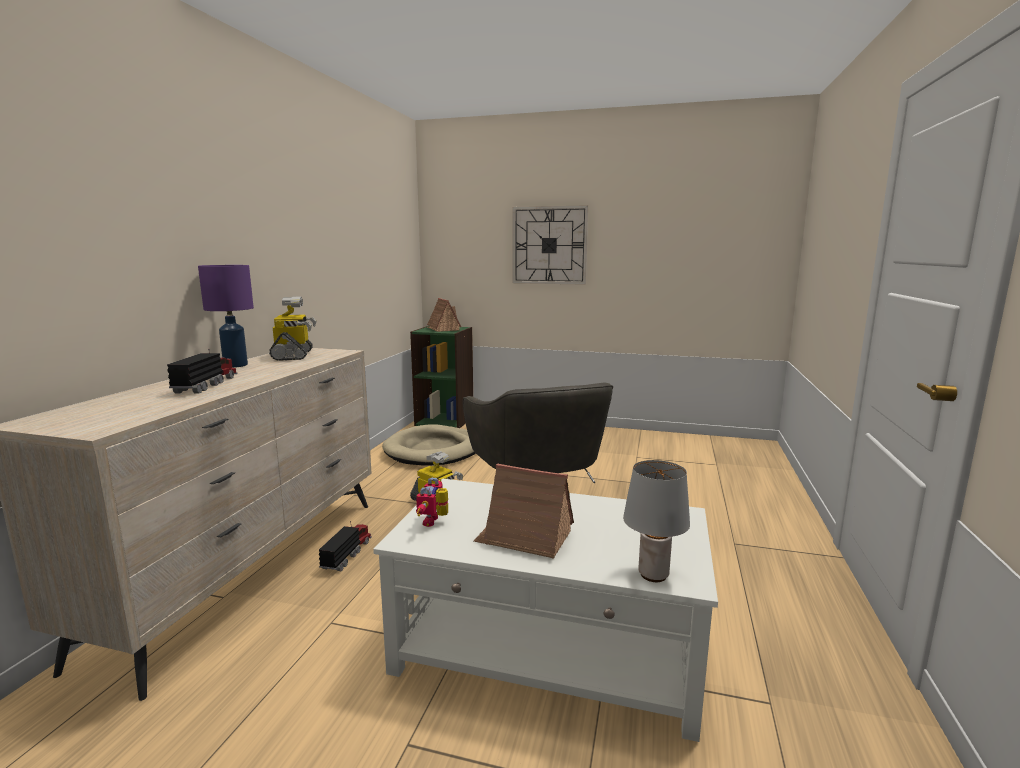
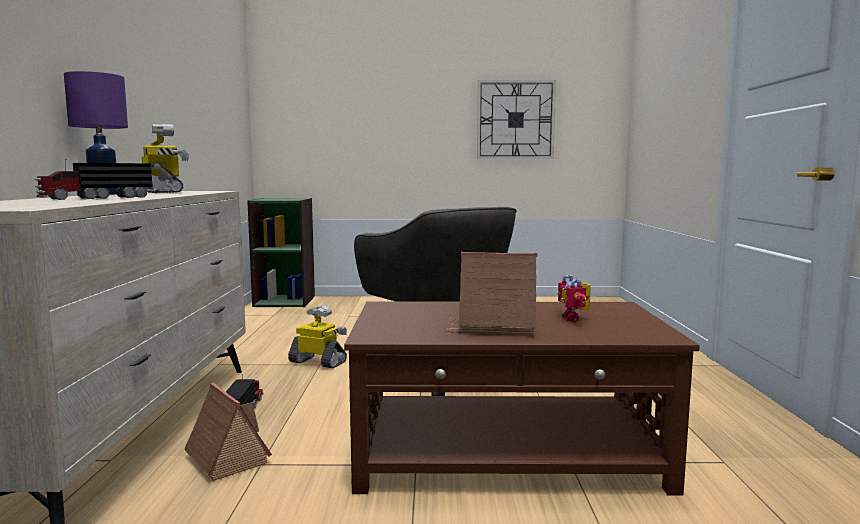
camera: 15 degrees left, 5 degrees down
(207, 384) = (96, 198): toy truck -> toy truck turned 120 degrees counterclockwise
(434, 450) = (288, 324): beige dog bed -> none
(435, 521) = (390, 324): toy robot -> toy robot (575, 318)
(443, 329) = (282, 199): toy house -> toy house (226, 457)
(549, 245) = (394, 111): wall clock -> wall clock (515, 120)
(550, 647) = (508, 452): white coffee table -> brown coffee table
(653, 575) = (632, 336): grey table lamp -> none

